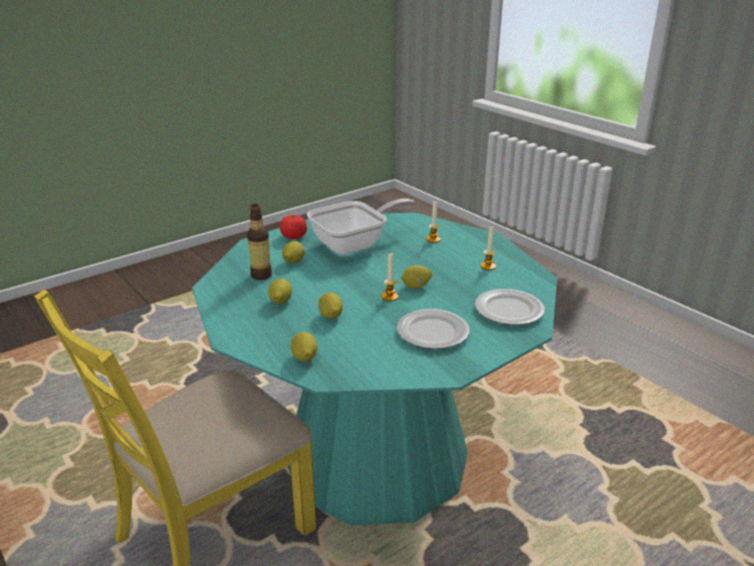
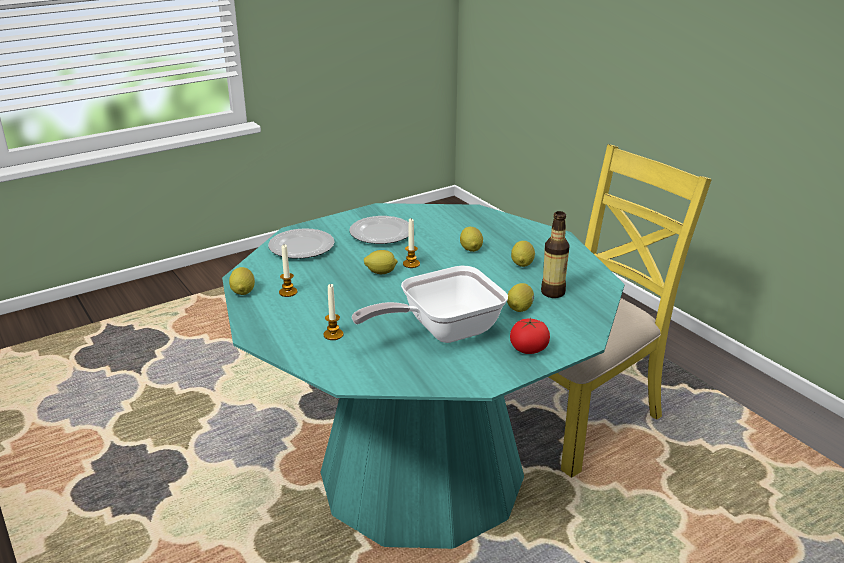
camera: 175 degrees left, 0 degrees up
(304, 358) = (490, 221): lemon -> lemon (243, 291)

